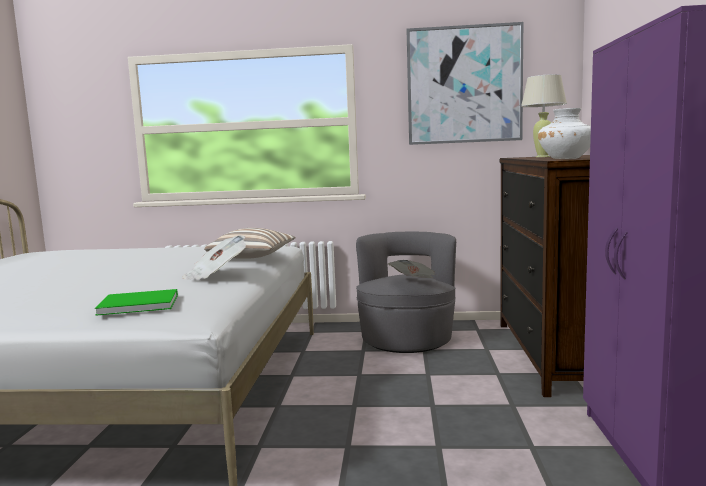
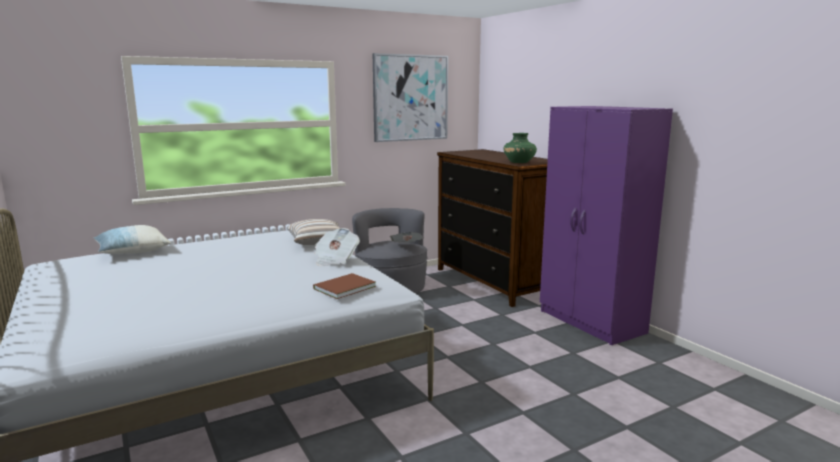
camera: 35 degrees left, 5 degrees up
(93, 250) = (132, 252): none -> pillow
(137, 304) = (342, 287): green book -> brown book
(542, 157) = (474, 154): beige table lamp -> none
(566, 159) = (519, 163): white vase -> green vase

